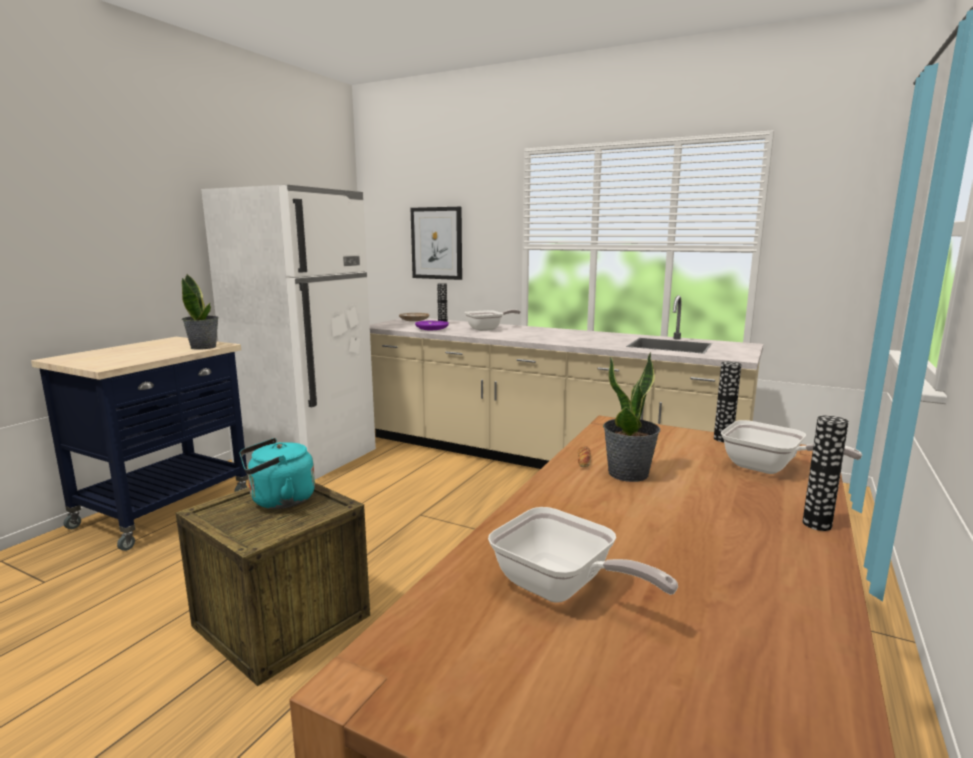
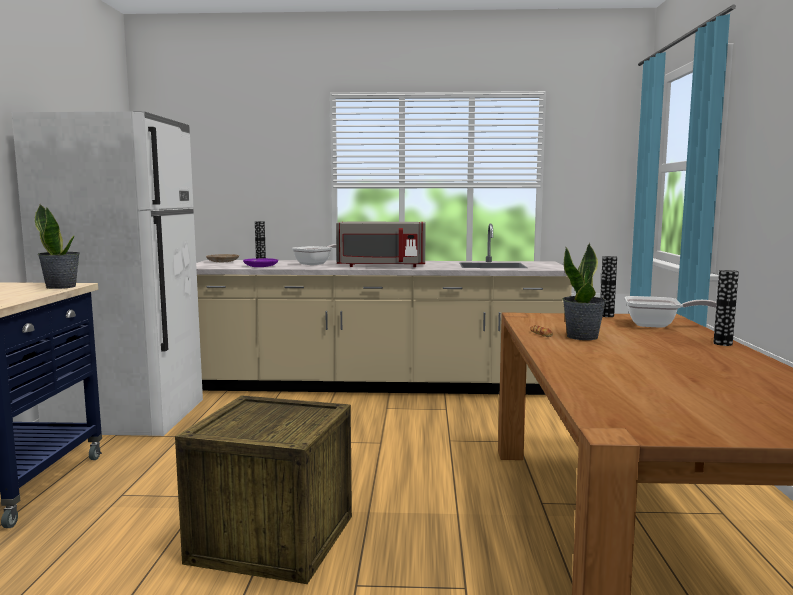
camera: 25 degrees left, 5 degrees down
(279, 501) = (267, 413): turquoise kettle -> none
(437, 243) = (234, 183): picture -> none
(544, 337) = (381, 266): none -> grey microwave
(561, 589) = (645, 385): frying pan -> none

